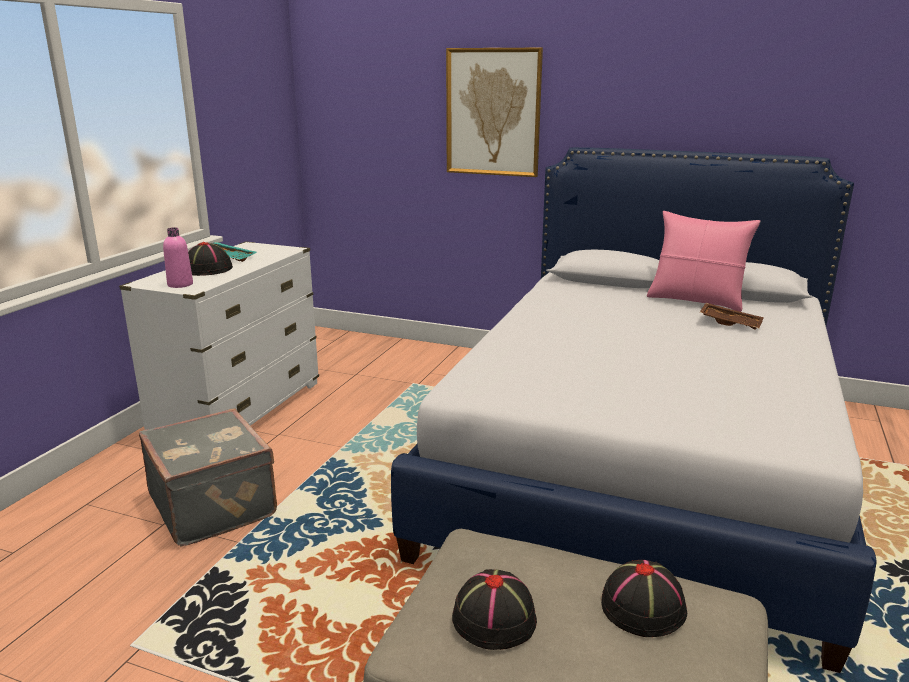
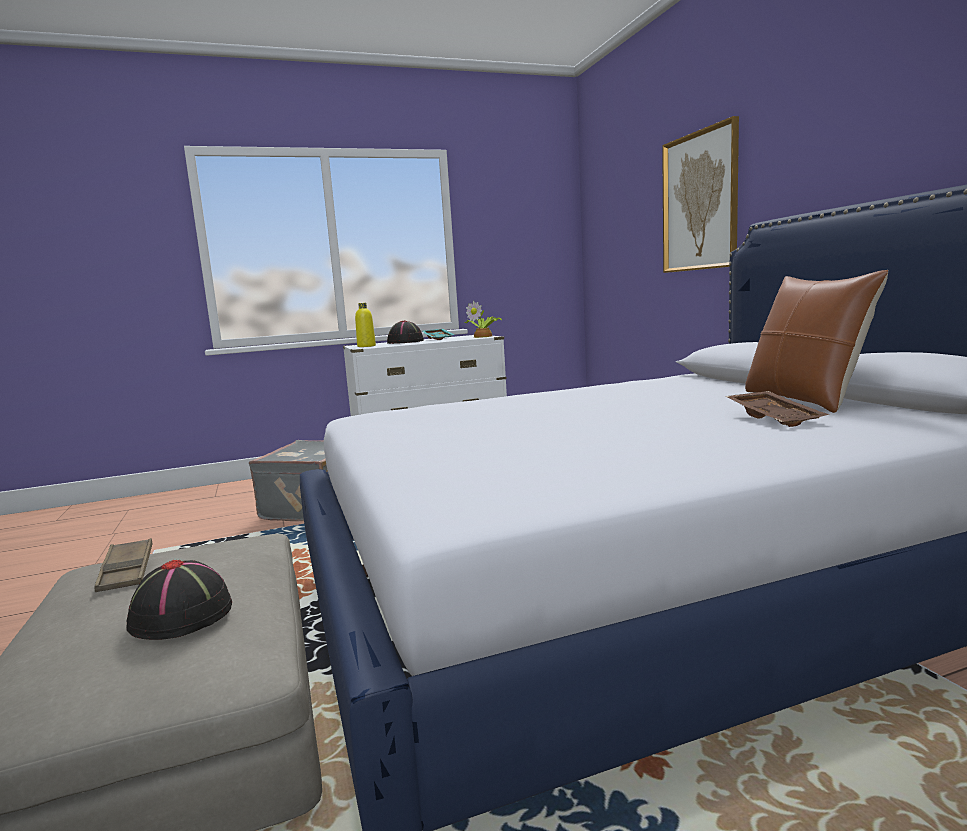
camera: 50 degrees right, 10 degrees down
(180, 284) = (366, 346): pink bottle -> yellow bottle
(280, 248) = (484, 336): none -> potted plant
(494, 618) = (127, 571): black hat -> brown tray
(696, 300) = (804, 399): pink pillow -> brown pillow

